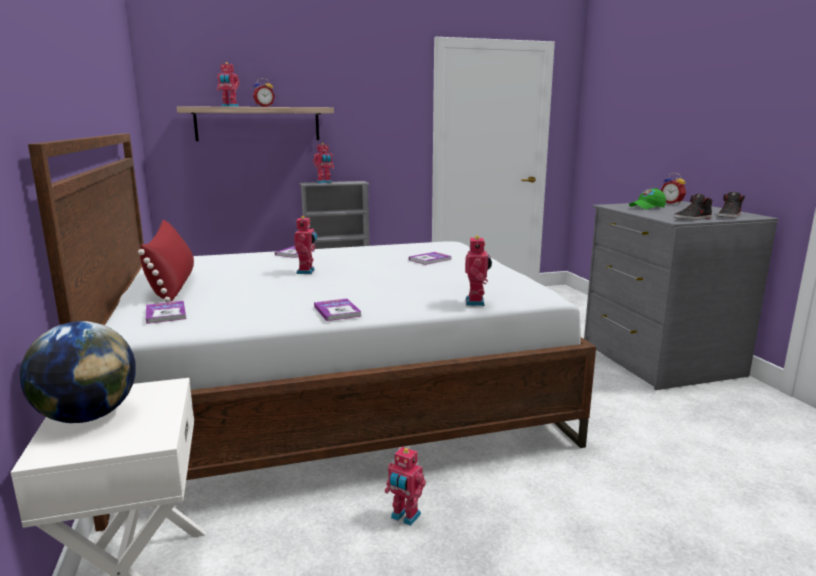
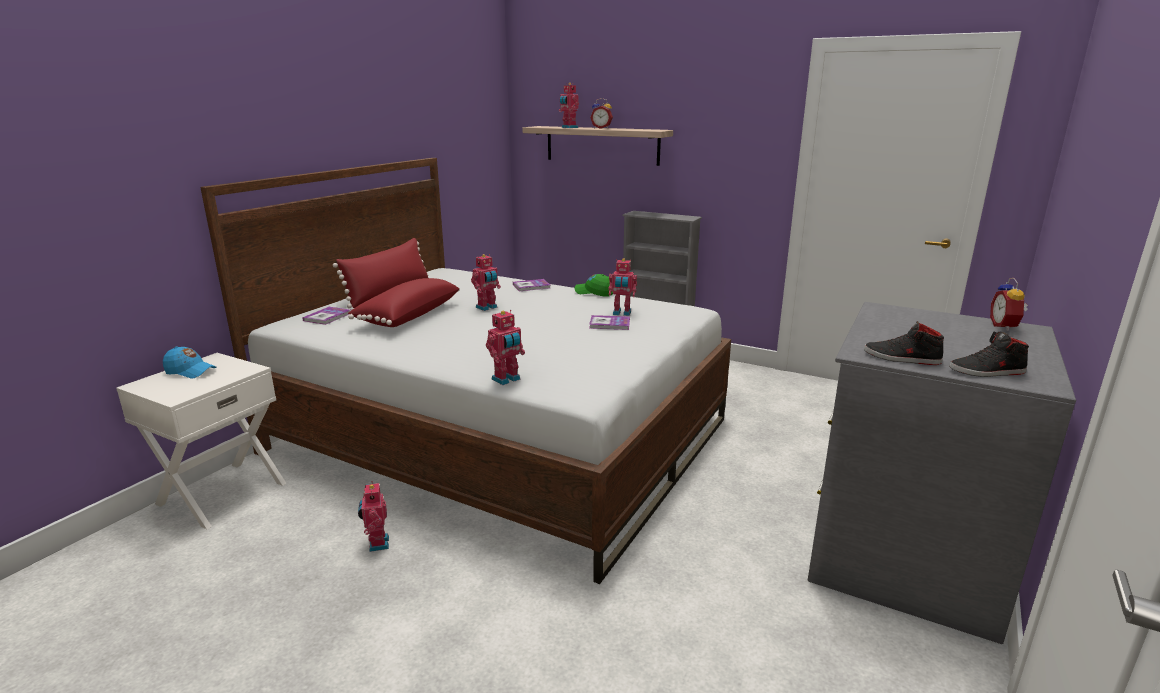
camera: 45 degrees right, 5 degrees up
(88, 416) = (190, 371): globe -> blue cap
(252, 293) = (407, 316): none -> red pillow
(324, 182) = (651, 214): toy robot -> toy robot (621, 313)
(337, 311) = (403, 350): book -> none
(647, 207) = (923, 324): green cap -> green cap (594, 293)

